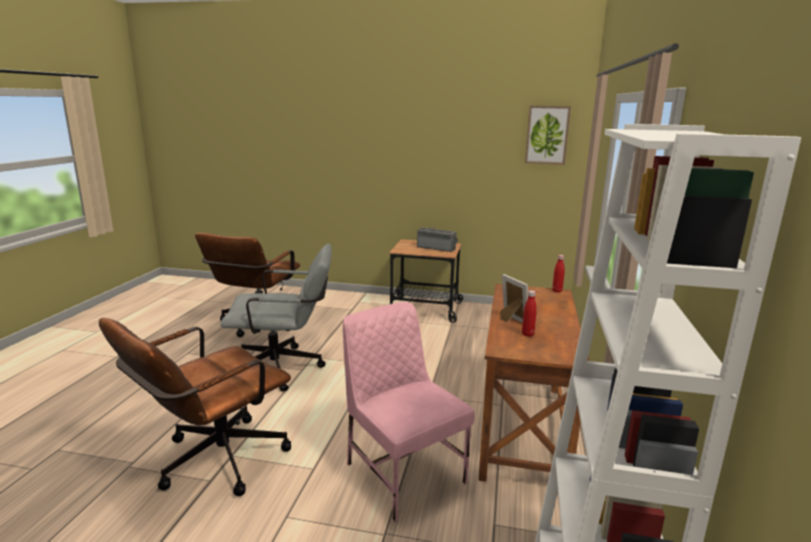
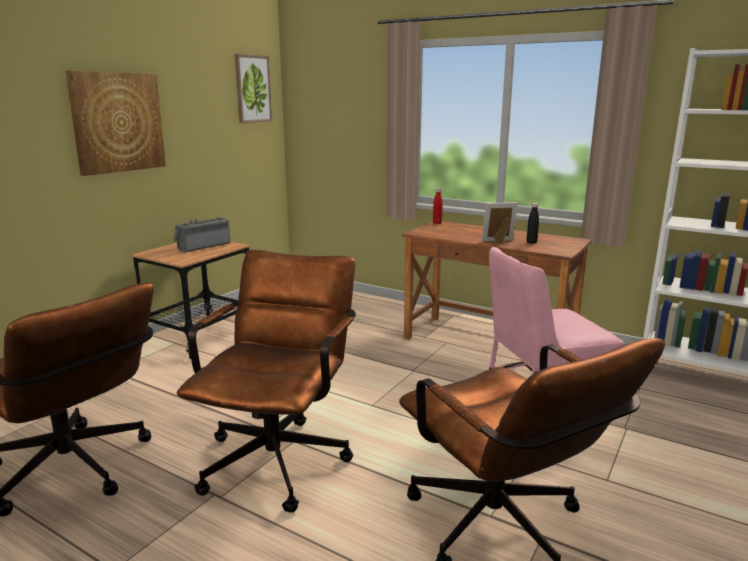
camera: 70 degrees left, 0 degrees up
(285, 369) = (280, 455): grey office chair -> brown office chair
(411, 153) = (118, 122): none -> picture
(527, 334) = (531, 242): red bottle -> black bottle

